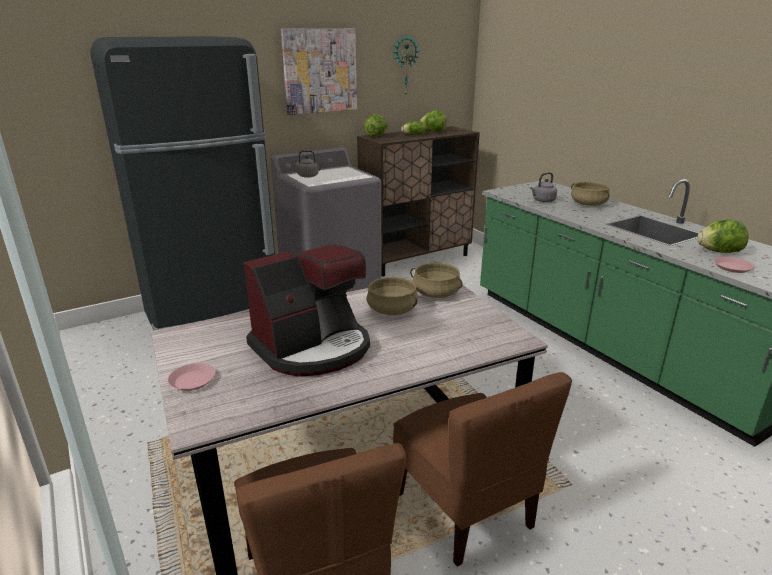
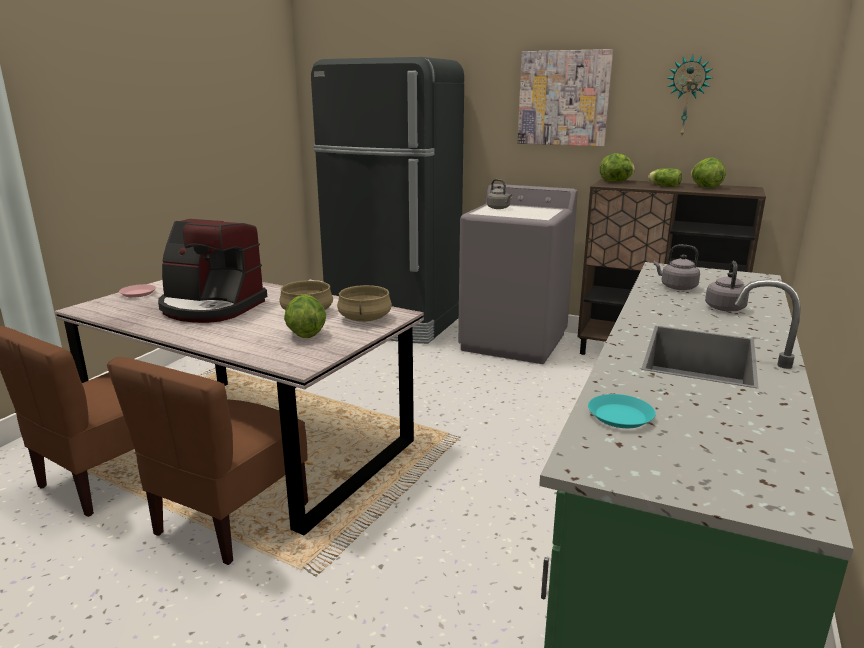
camera: 55 degrees right, 5 degrees down
(588, 204) = (724, 307): beige cooking pot -> grey kettle
(718, 252) = (682, 402): lettuce -> lettuce (305, 334)
(732, 267) = (620, 416): pink plate -> turquoise plate

